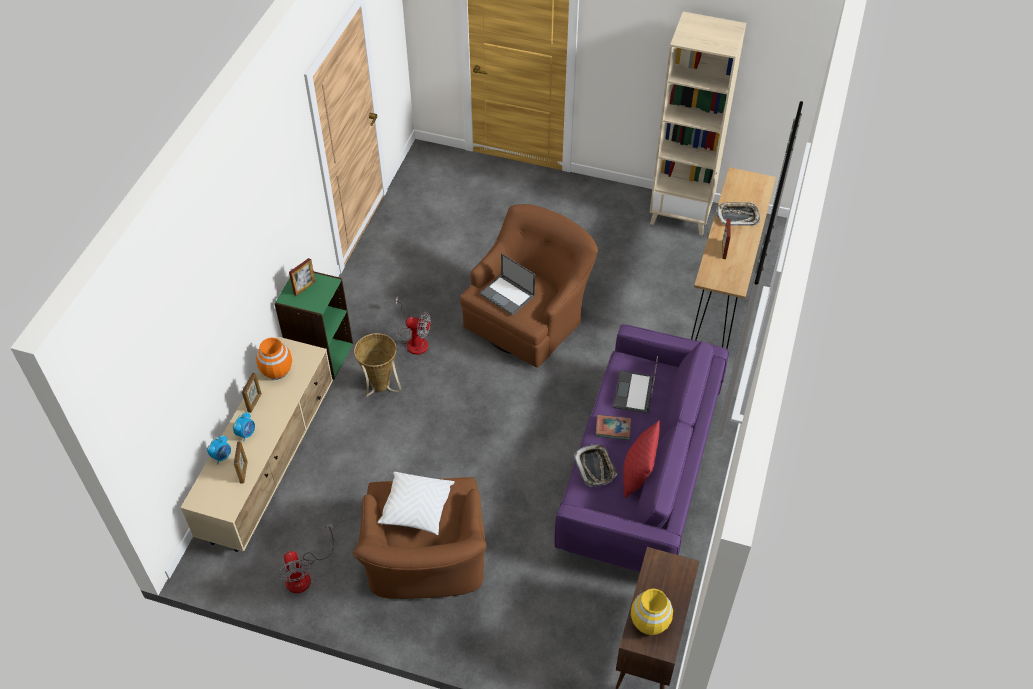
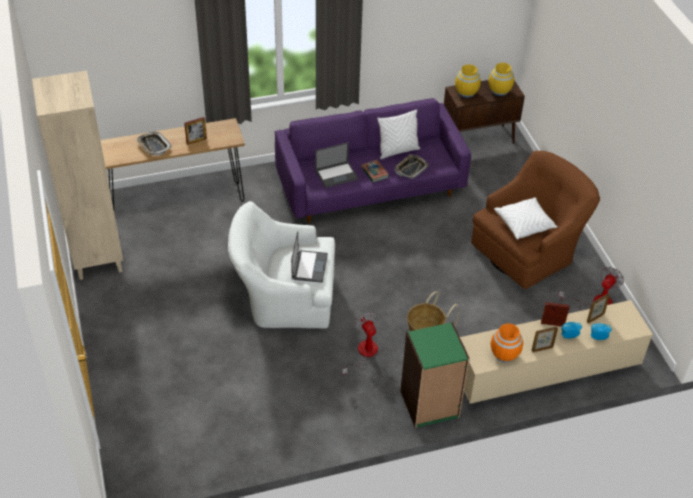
camera: 125 degrees left, 5 degrees down
(304, 288) = (437, 348): picture frame -> picture frame (552, 324)
(529, 318) = (284, 297): brown armchair -> white armchair
(637, 474) = (398, 151): red pillow -> white pillow
(671, 577) = (466, 92): none -> yellow vase

